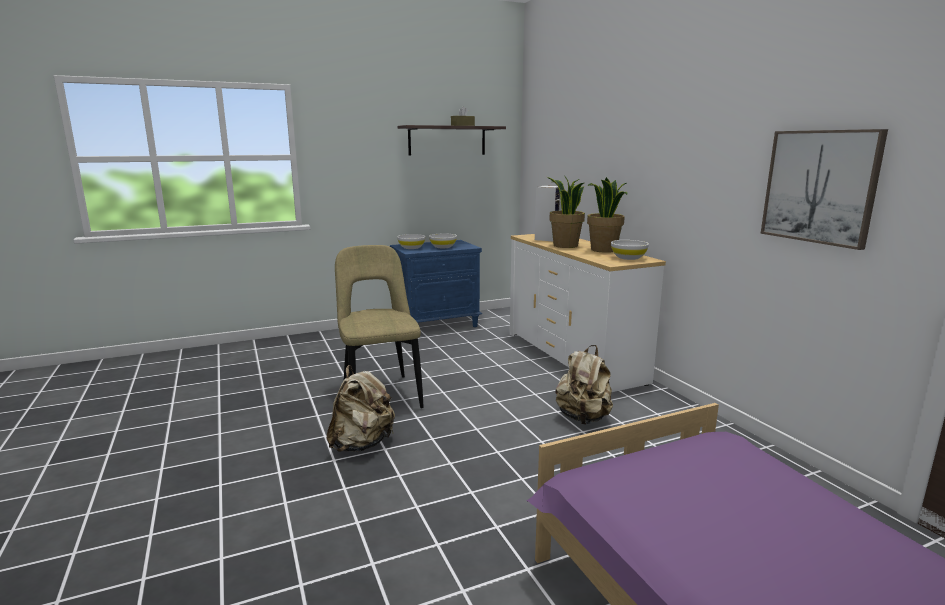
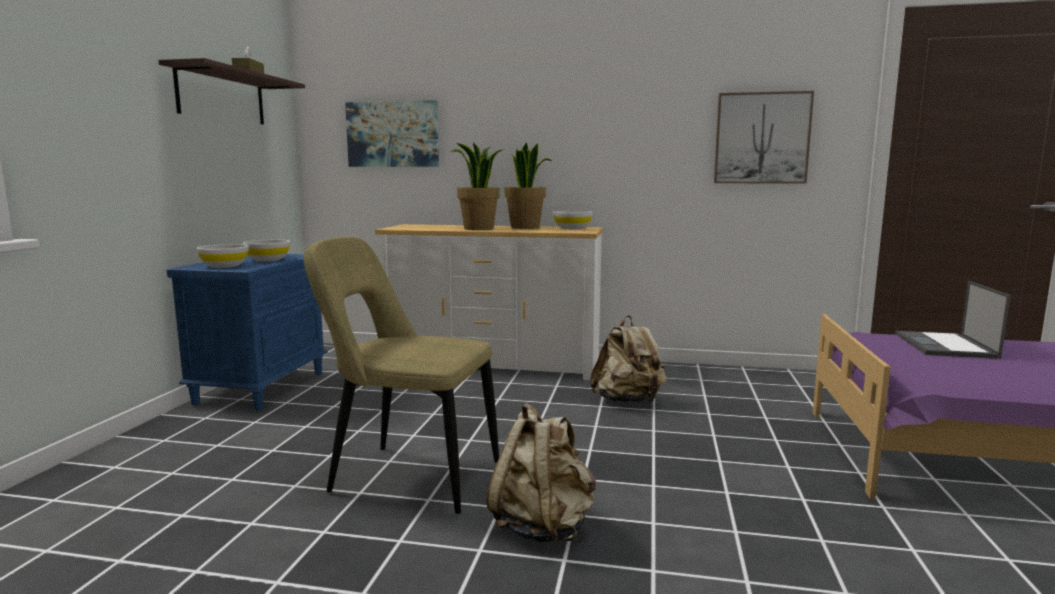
camera: 55 degrees left, 5 degrees down
(546, 239) = (429, 227): speaker -> none
(559, 161) = (393, 134): none -> picture
(752, 486) = (946, 346): none -> laptop

